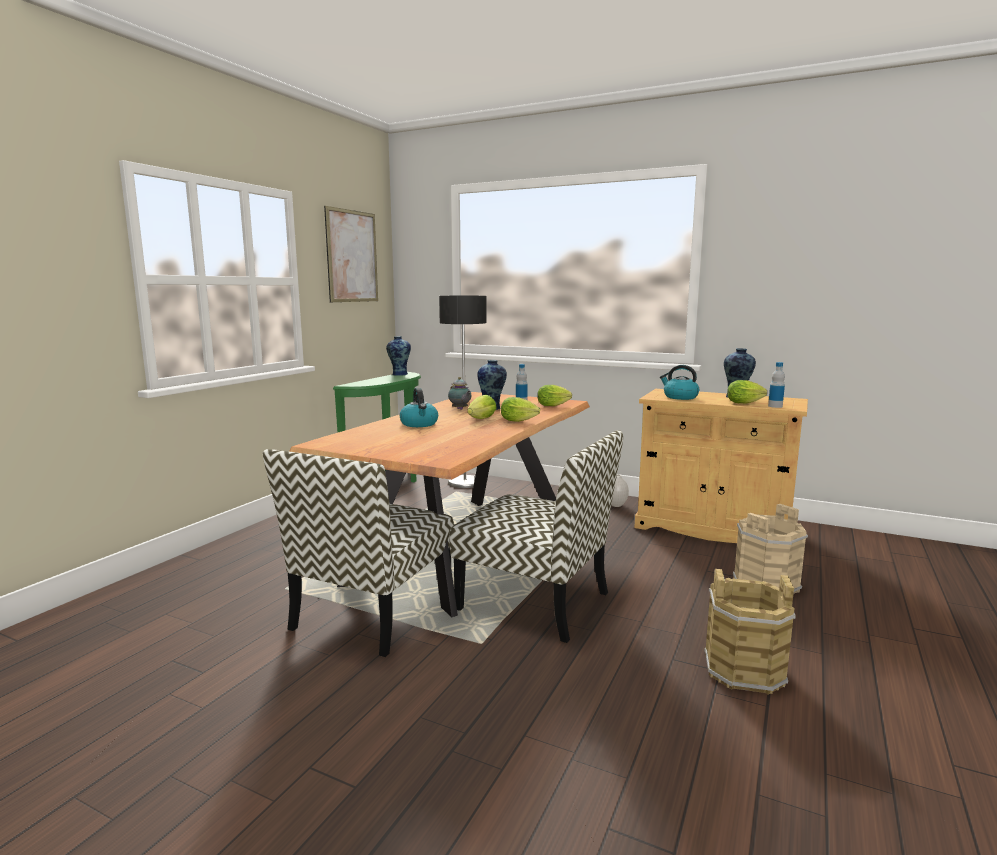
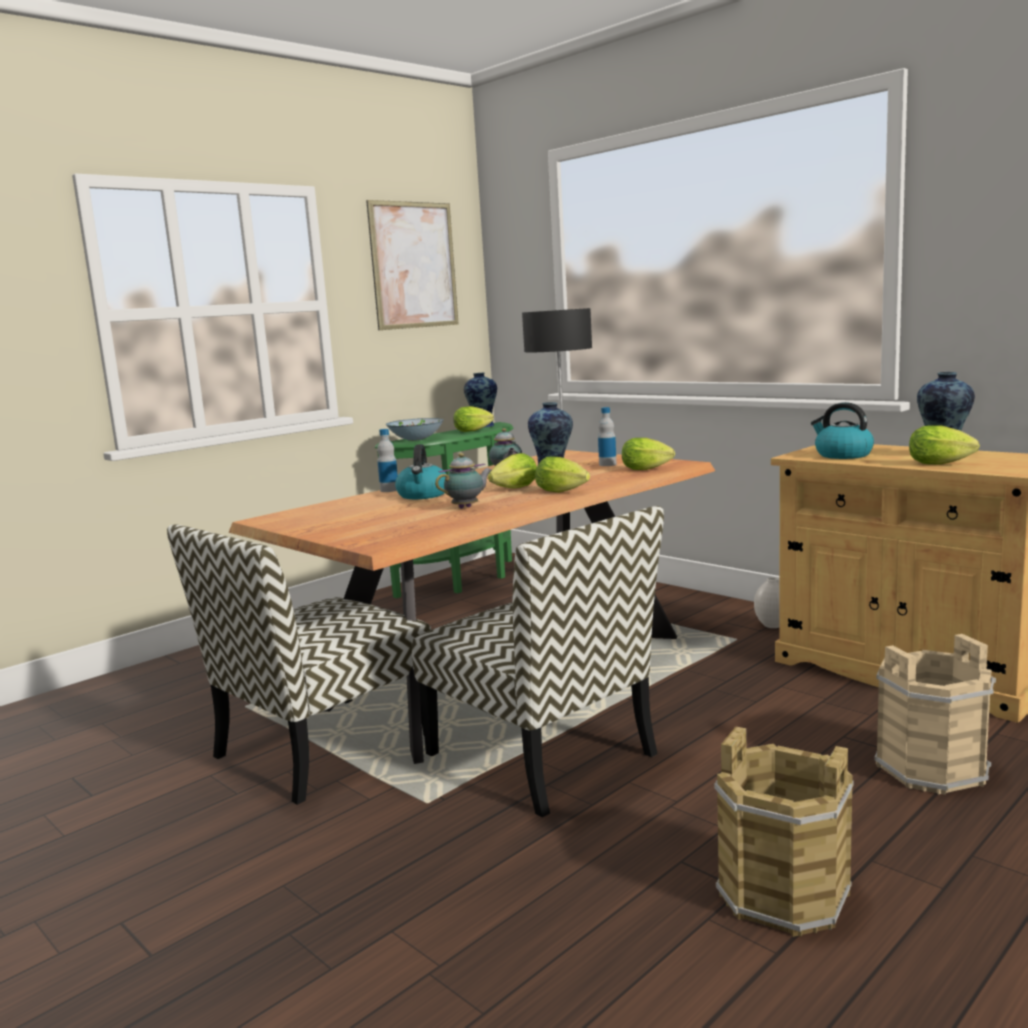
camera: 20 degrees right, 0 degrees up
(362, 383) = (416, 439): none -> bowl
(398, 377) = (474, 431): none -> lettuce
(467, 432) = (467, 507): none -> teapot
(775, 406) = (987, 469): bottle -> bottle (389, 490)

